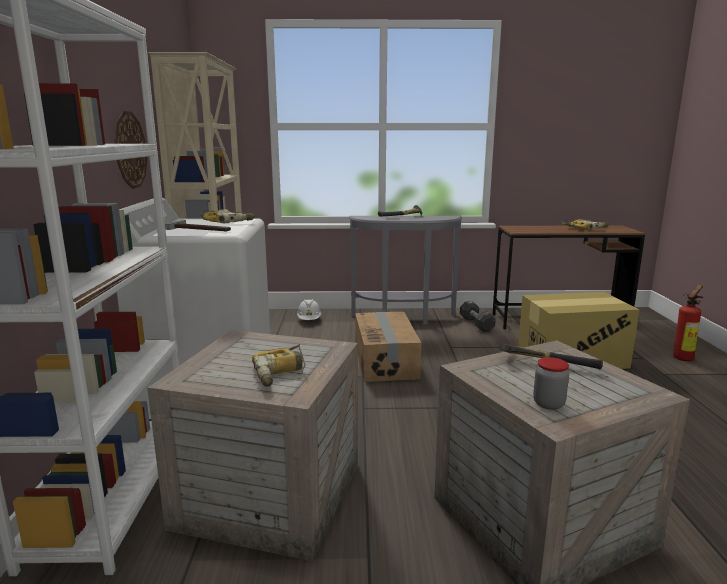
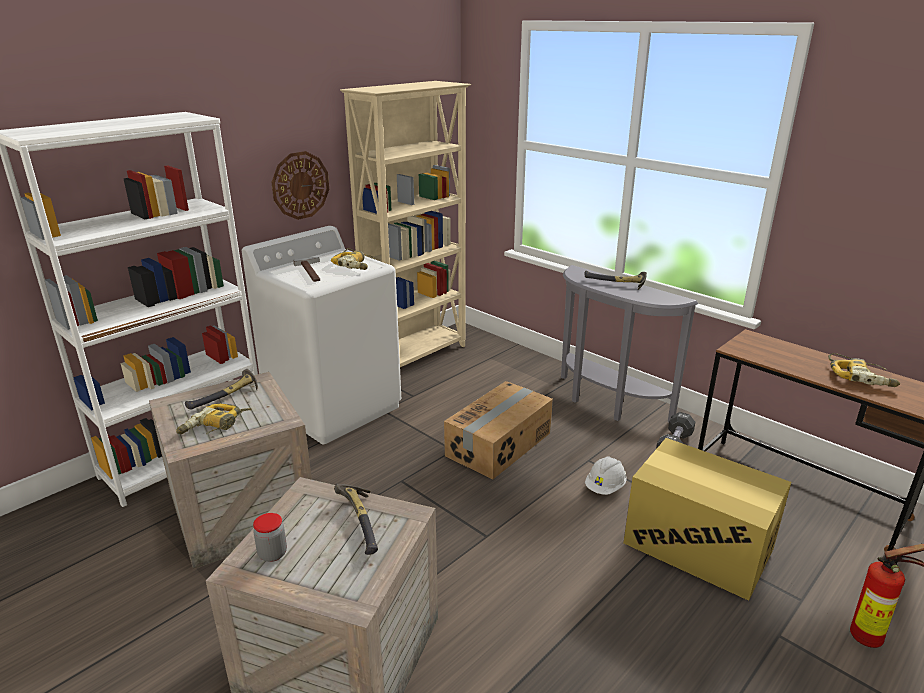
camera: 45 degrees right, 10 degrees up
(238, 355) = (227, 397): none -> hammer
(309, 320) = (515, 366): white hard hat -> white hard hat (605, 487)

